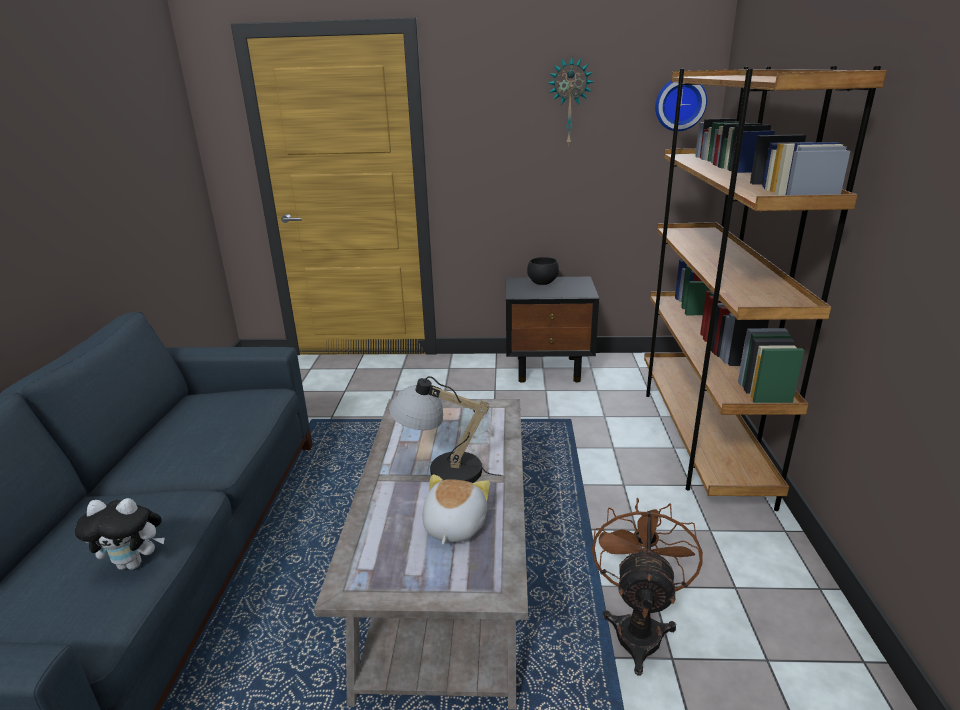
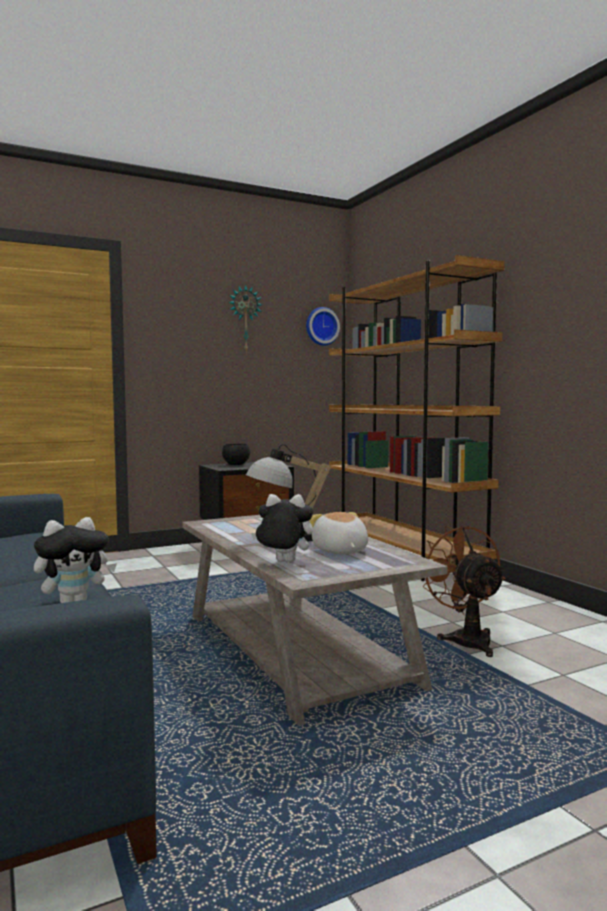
camera: 30 degrees left, 20 degrees down
(371, 536) = (283, 562): none -> plush toy

